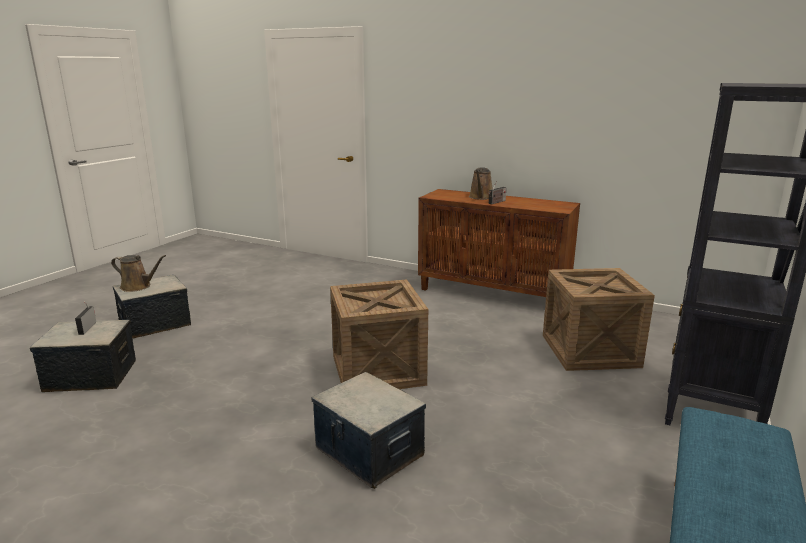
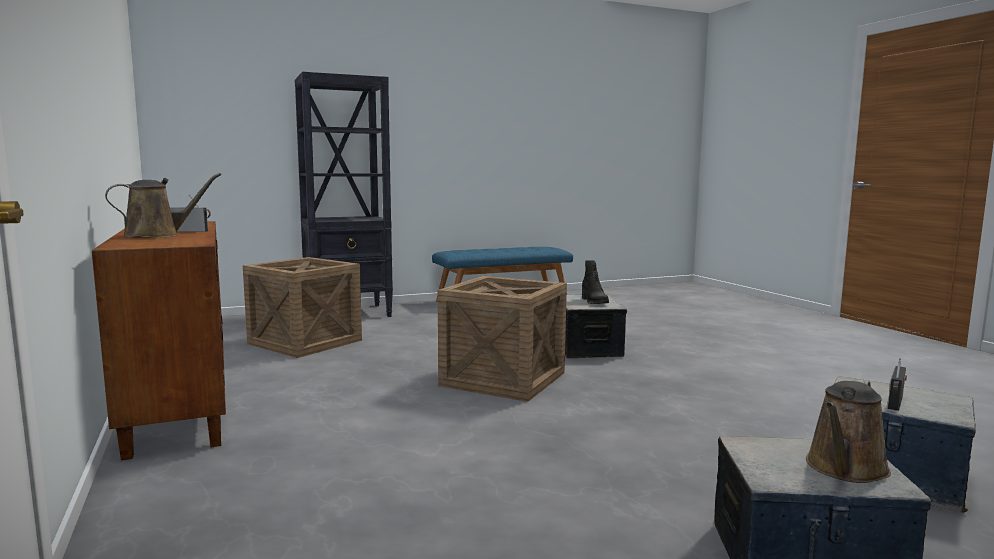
camera: 140 degrees left, 10 degrees down
(138, 286) = (845, 469): brown watering can -> brown watering can turned 105 degrees counterclockwise
(360, 398) = (593, 302): none -> black boot

